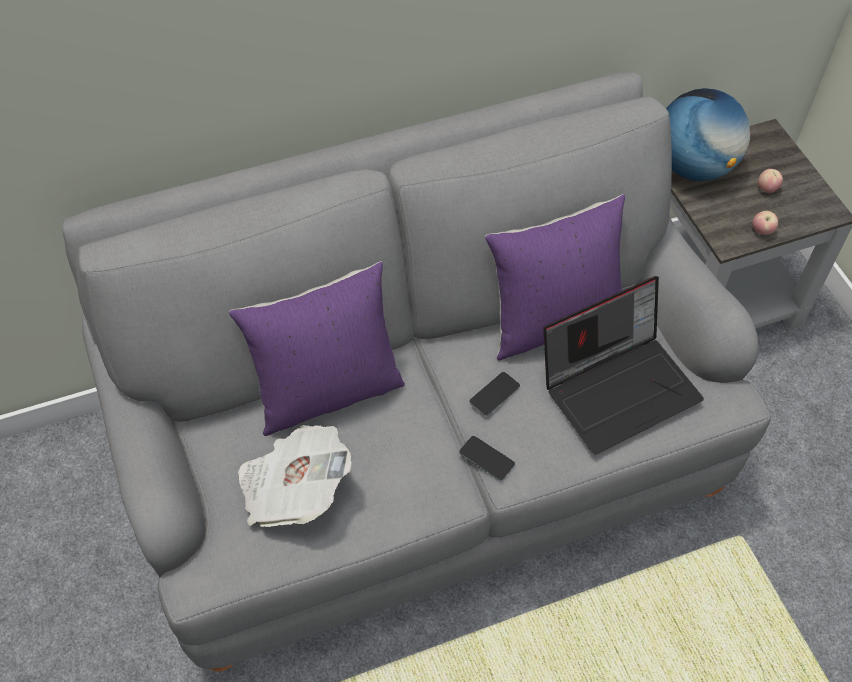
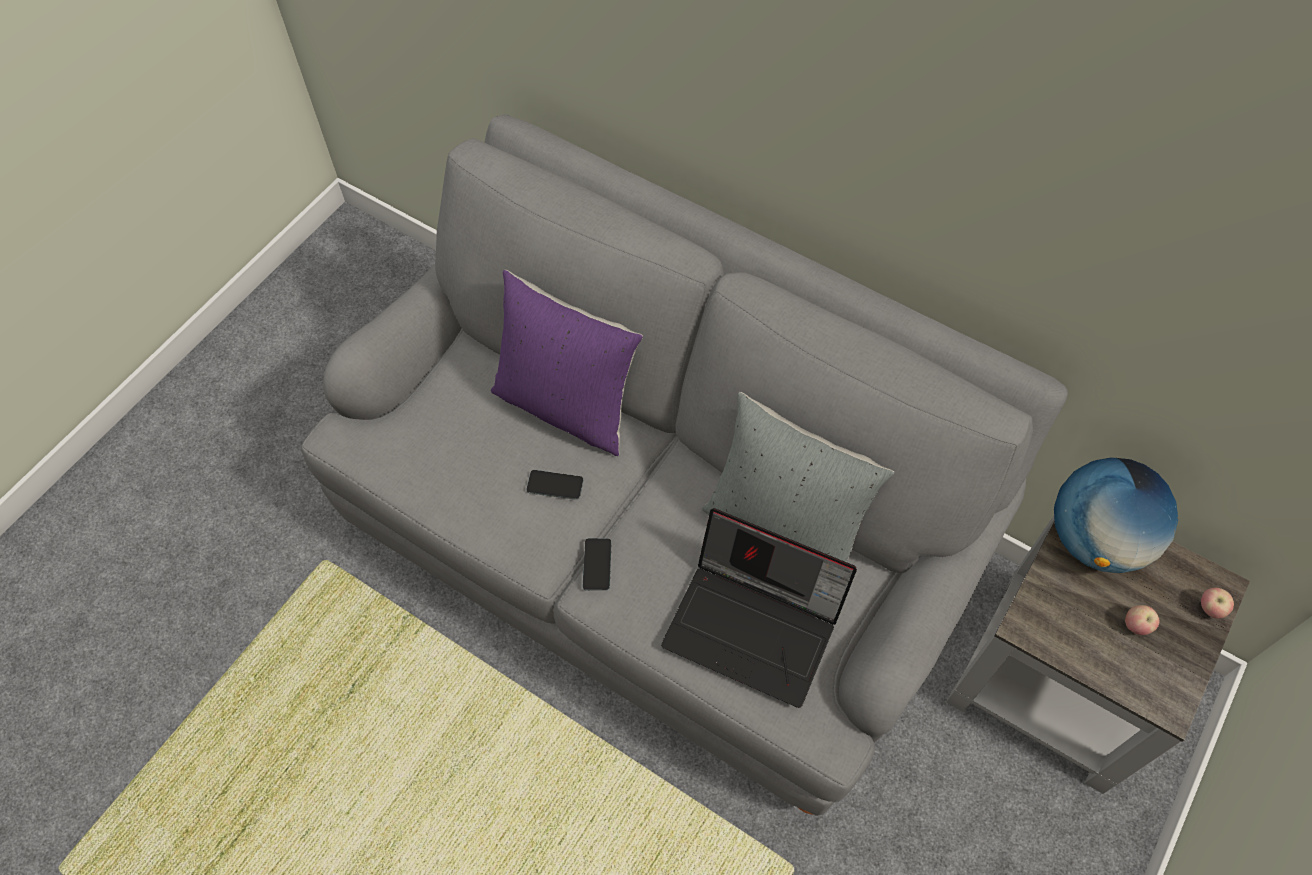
camera: 55 degrees right, 5 degrees up
(293, 490) = (457, 444): newspaper -> none
(494, 394) = (664, 529): phone -> phone (555, 485)
(552, 321) = (784, 527): purple pillow -> grey pillow
(761, 231) = (1072, 651): apple -> apple (1210, 609)

